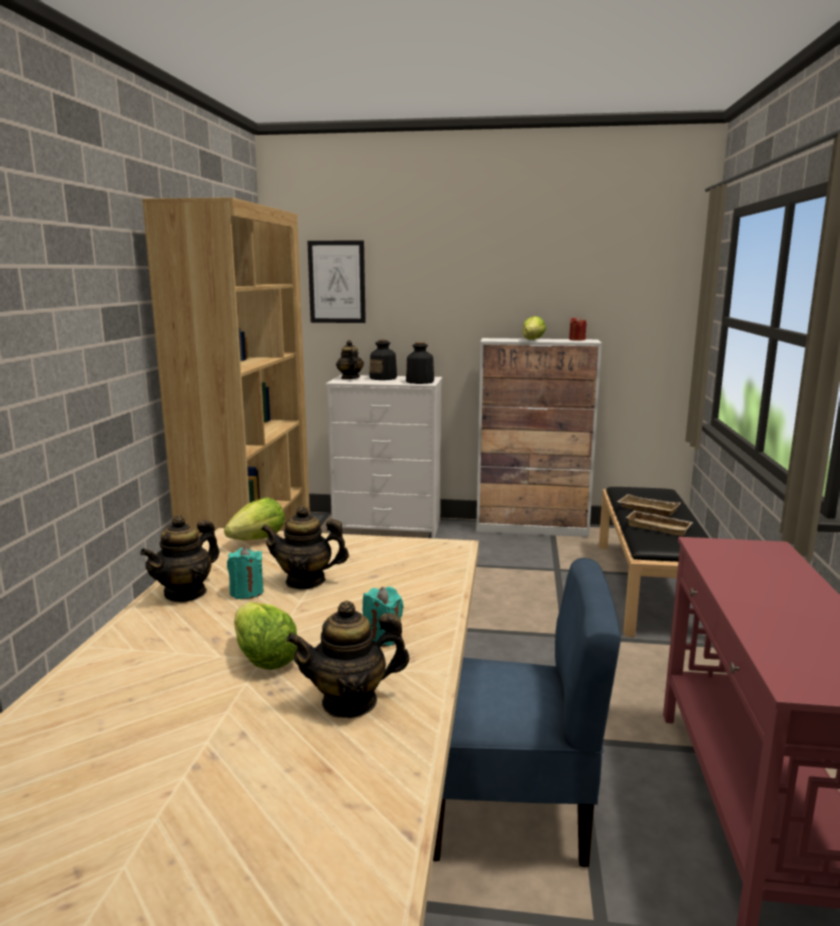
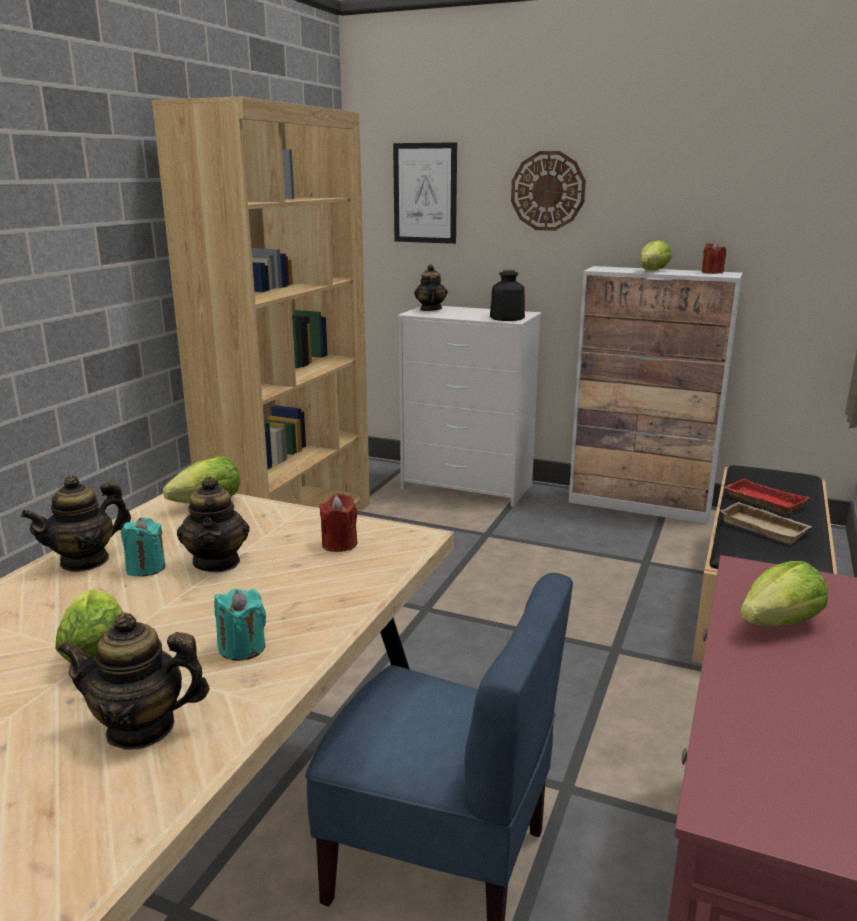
camera: 15 degrees right, 5 degrees up
(305, 581) = (217, 562): teapot -> teapot turned 120 degrees counterclockwise
(383, 378) = (469, 311): bottle -> none
(396, 558) = (339, 544): none -> red candle
(442, 279) = (548, 191): none -> wall clock
(646, 509) = (762, 501): beige tray -> red tray
(749, 574) = (780, 624): none -> lettuce

